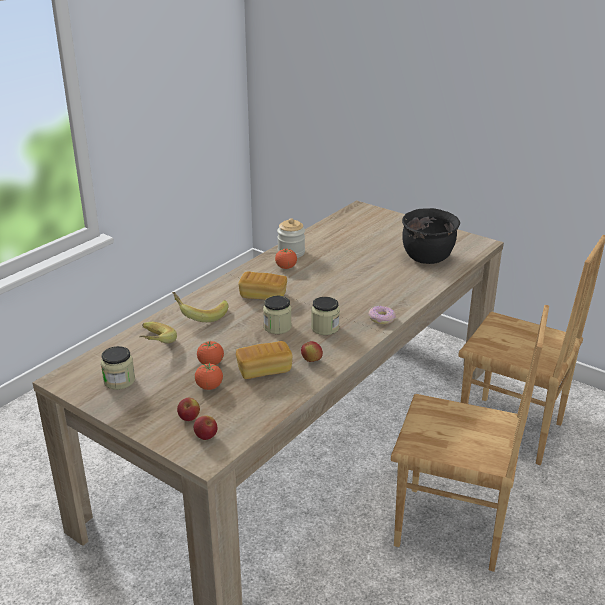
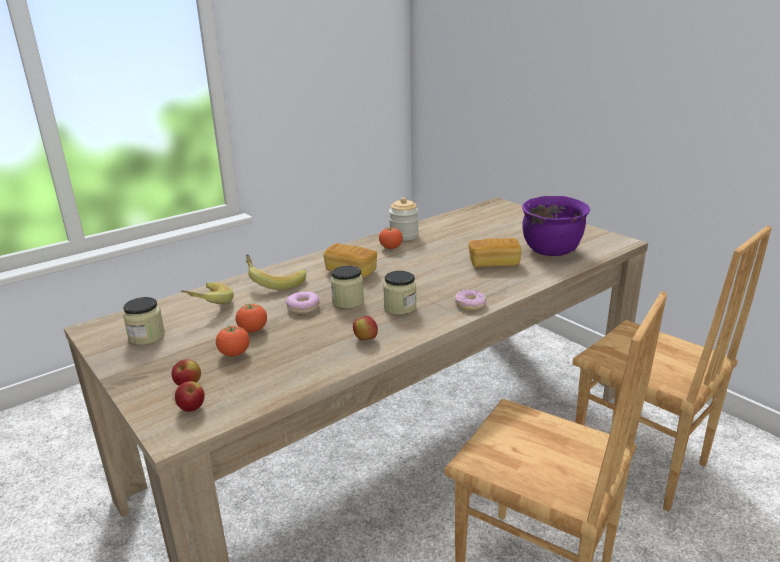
camera: 15 degrees right, 5 degrees down
(241, 337) = (303, 307): none -> donut
(264, 370) = (306, 343): bread -> bread (494, 264)
(427, 258) = (551, 251): black cooking pot -> purple cooking pot

